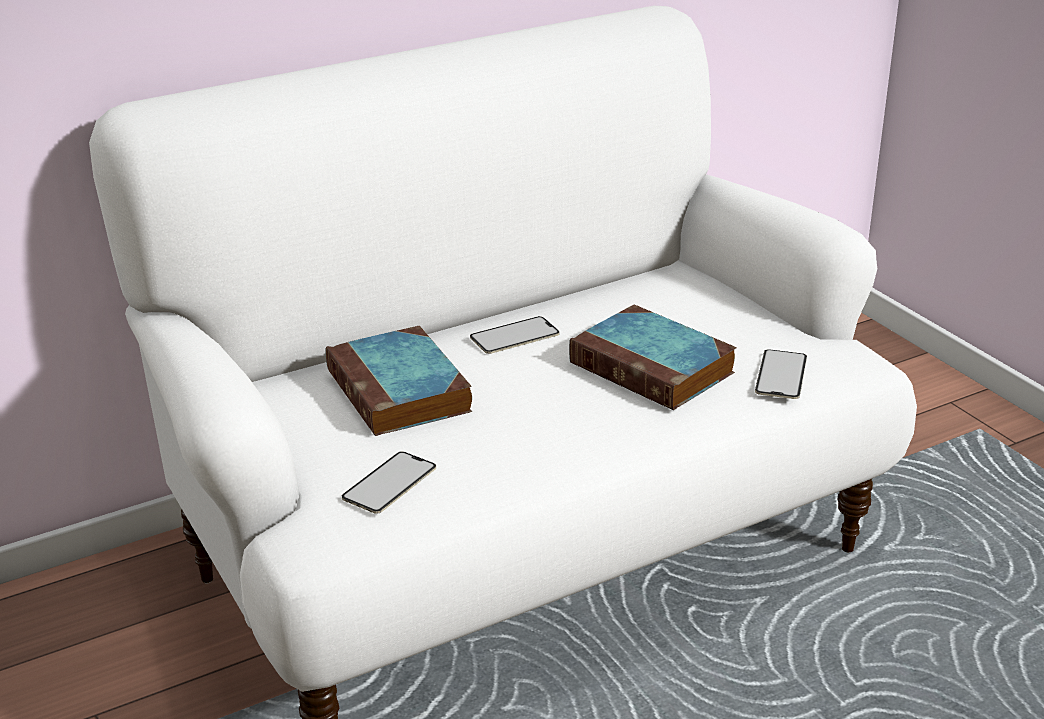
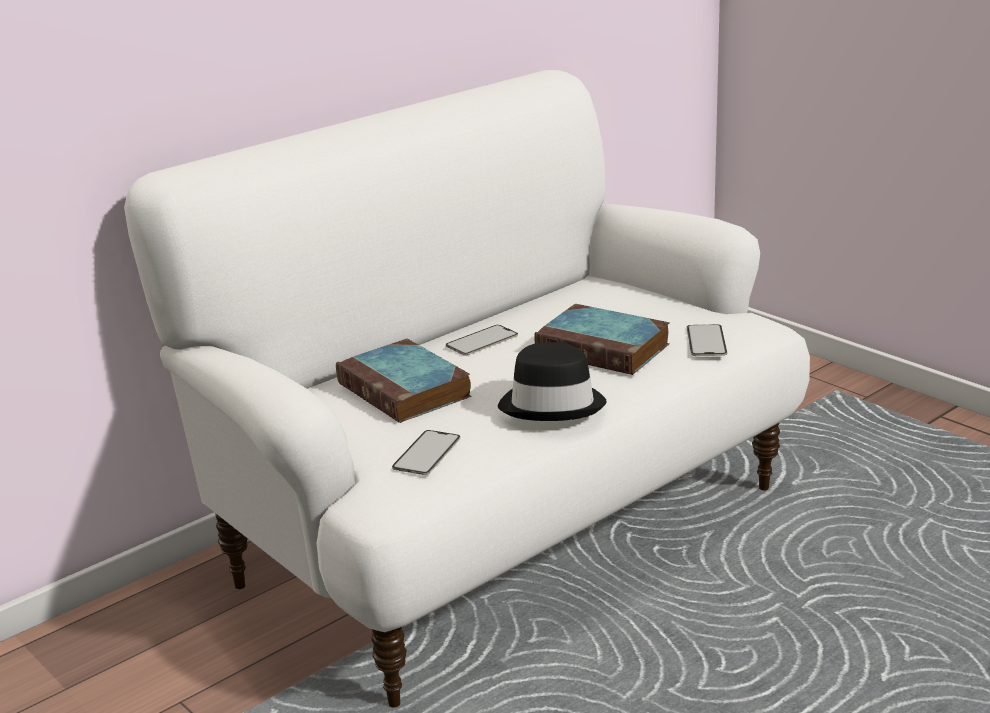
camera: 10 degrees left, 5 degrees down
(562, 437) = (552, 404): none -> black hat

